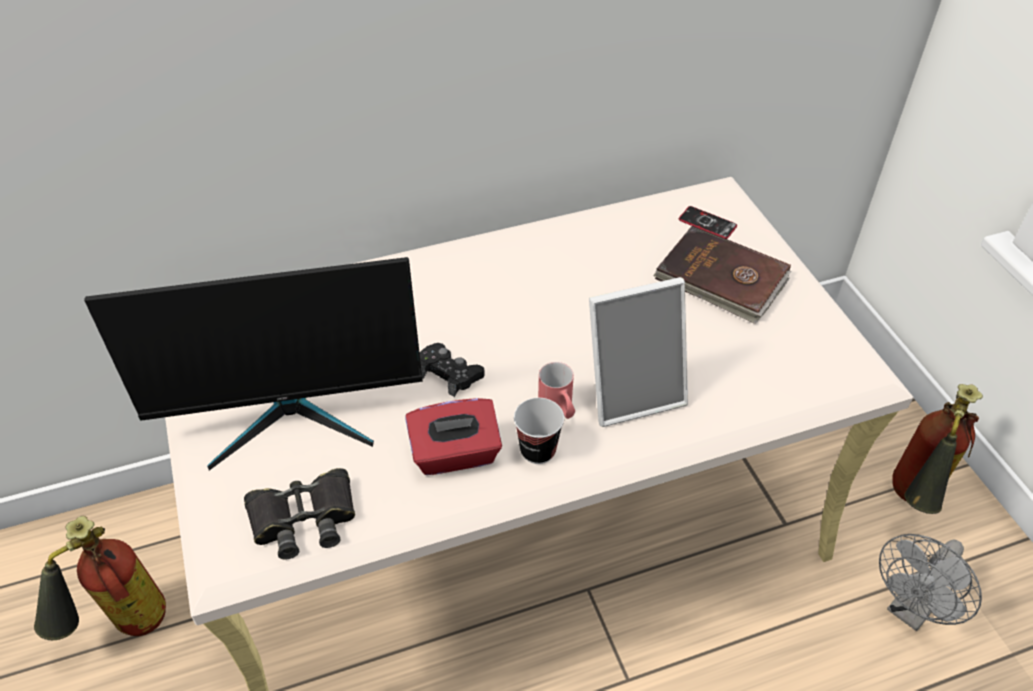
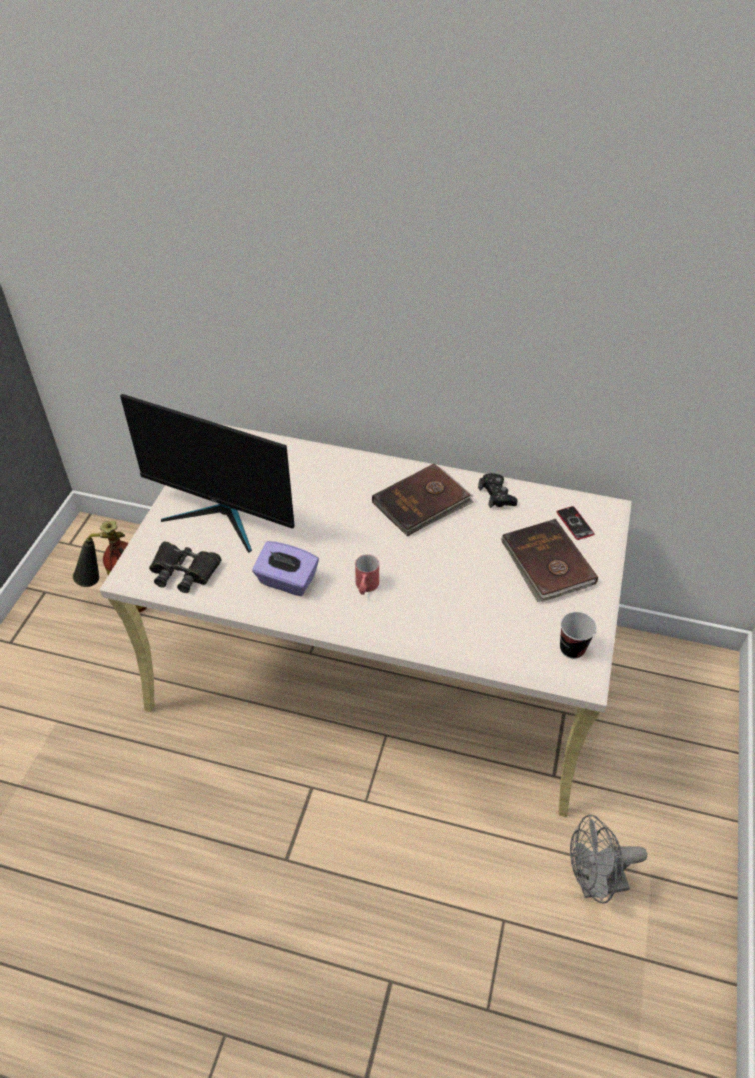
camera: 35 degrees right, 0 degrees up
(449, 374) = (324, 535): black game controller -> black game controller (497, 495)
(455, 455) = (286, 581): red tissue box -> purple tissue box
(529, 278) = (422, 503): none -> brown book
(538, 450) = (332, 603): cup -> cup (572, 649)
(632, 391) = (419, 601): picture frame -> none
(910, 503) = (662, 818): fire extinguisher -> none

